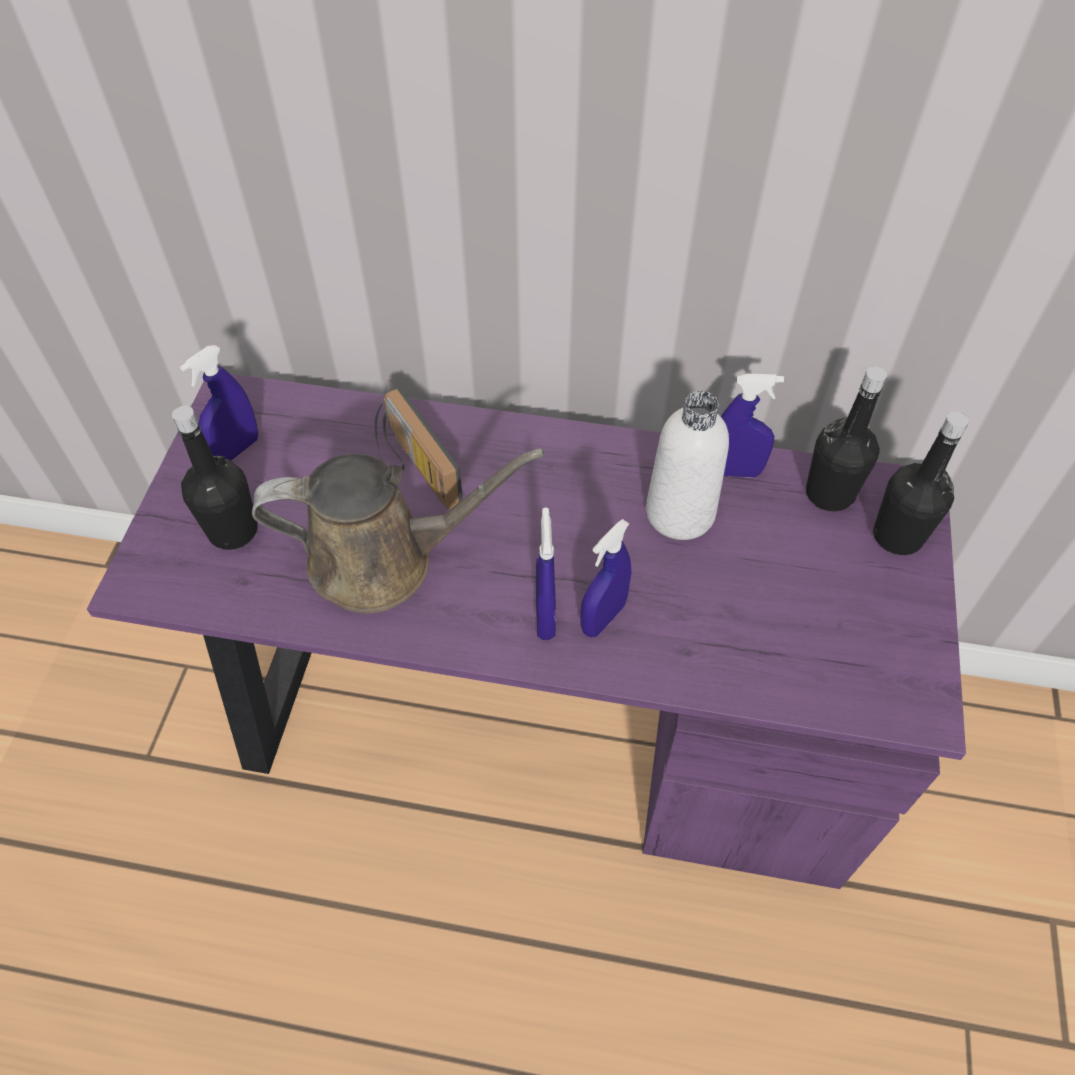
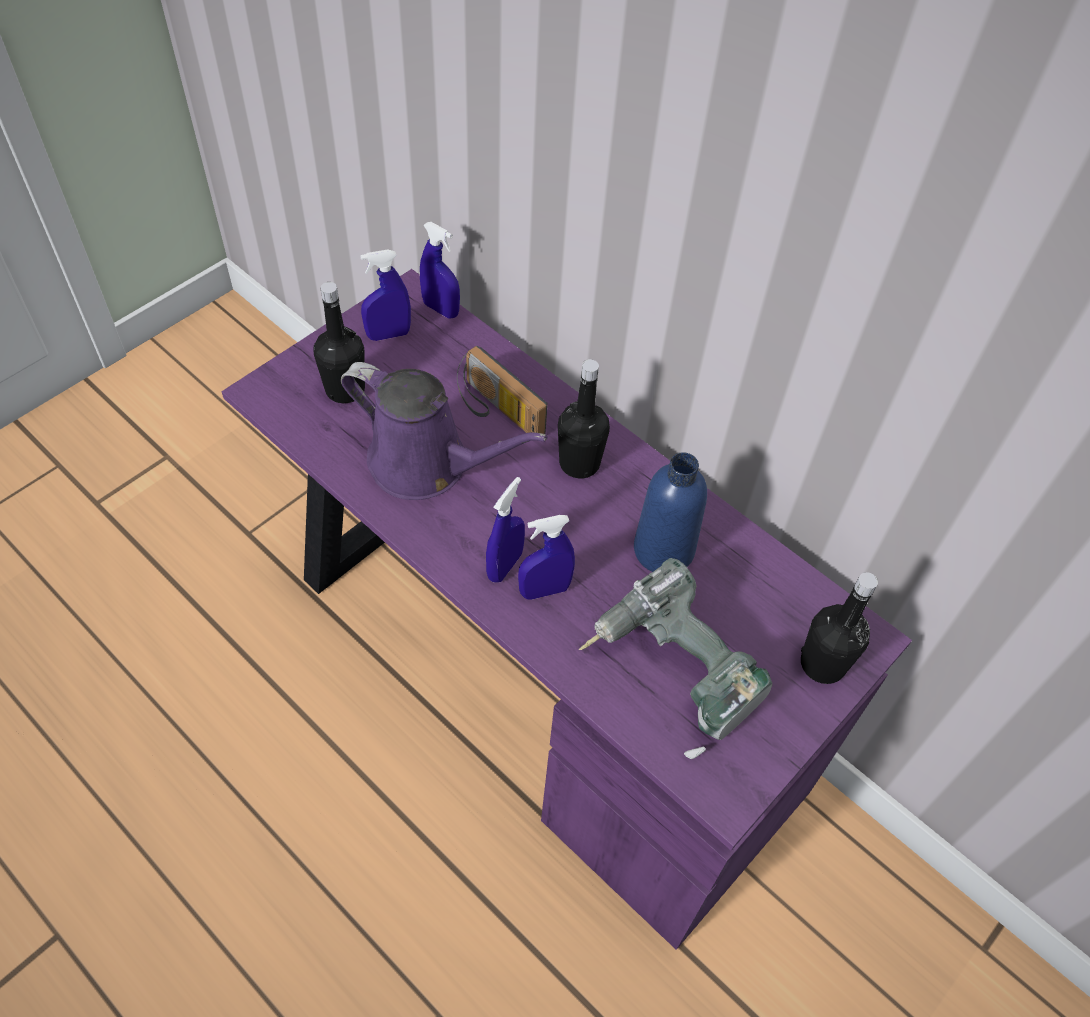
camera: 30 degrees right, 0 degrees up
(384, 560) = (427, 464): brown watering can -> purple watering can
(412, 468) = (496, 410): radio -> radio turned 45 degrees counterclockwise
(680, 513) = (663, 550): white bottle -> blue bottle
(734, 471) = (732, 543): blue spray bottle -> blue spray bottle (441, 309)
(783, 625) = (672, 674): none -> power drill
(829, 493) = (795, 601): black bottle -> black bottle (579, 463)

